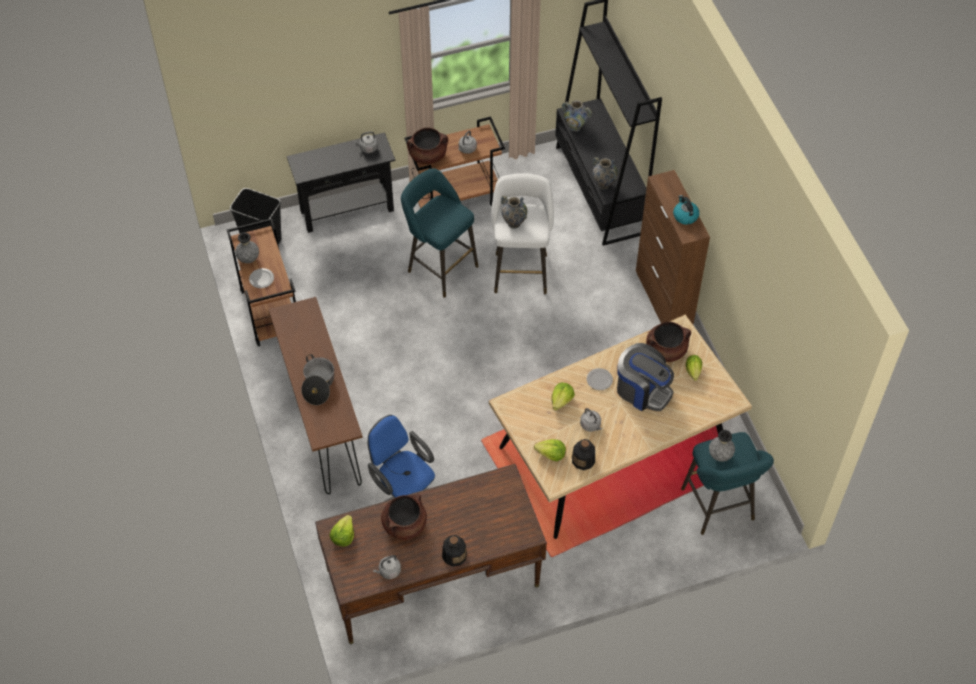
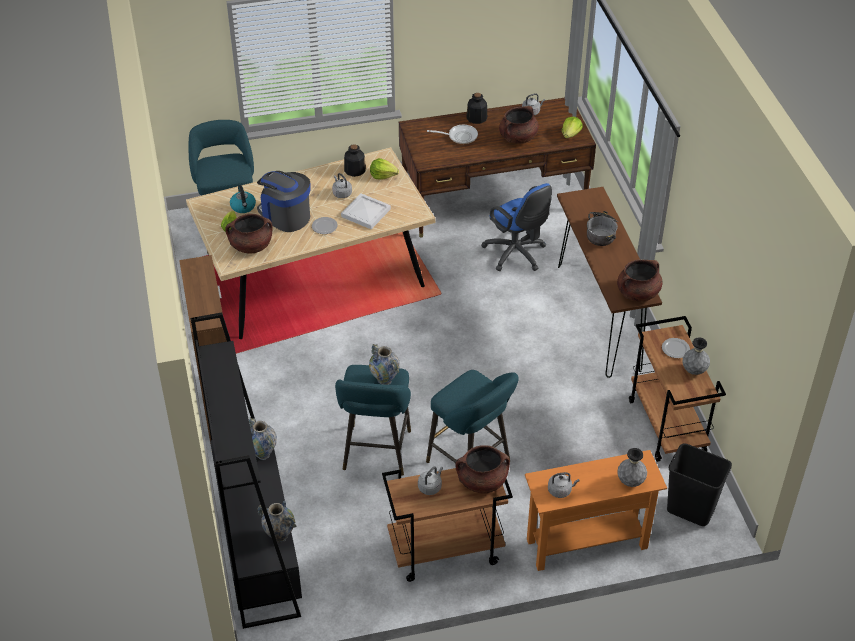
camera: 175 degrees left, 10 degrees down
(290, 316) = (638, 293): none -> brown cooking pot
(347, 210) = (586, 544): black console table -> orange console table
(472, 522) = (460, 136): none -> frying pan
(521, 270) = (376, 453): white stool -> turquoise stool
(561, 400) = (365, 213): lettuce -> white tray
(685, 216) = (198, 281): kettle -> kettle (243, 207)
(720, 455) = (230, 168): grey vase -> grey vase (630, 482)

